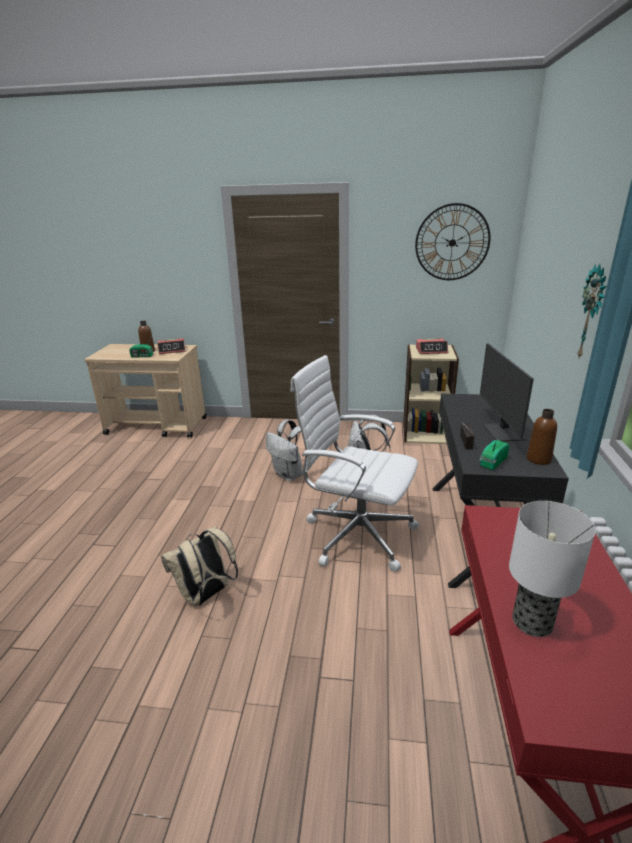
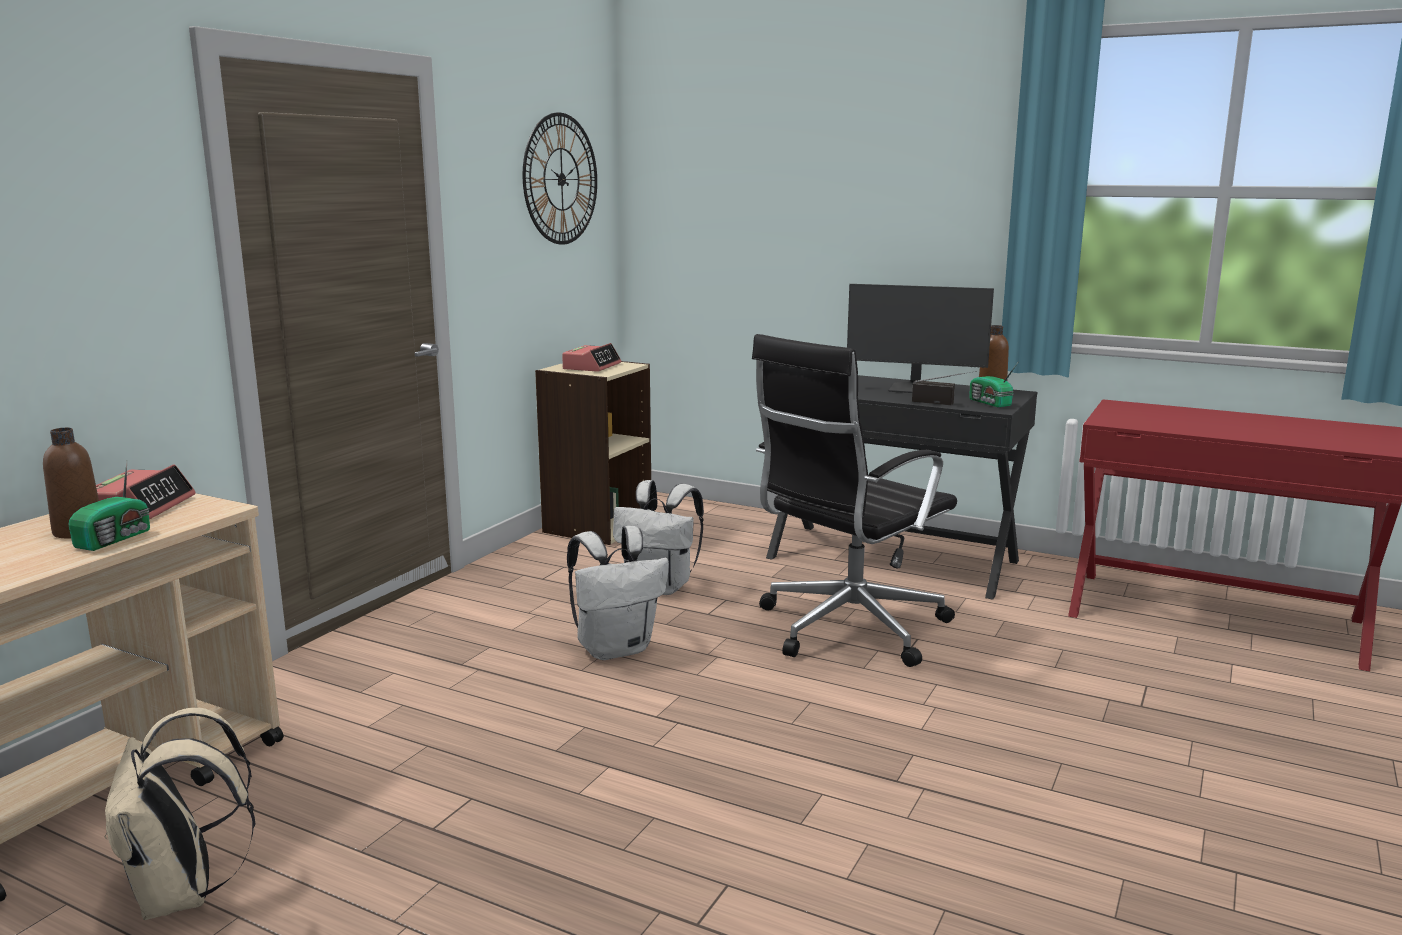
camera: 70 degrees left, 10 degrees down
(206, 595) = (951, 776): beige backpack -> beige backpack (183, 895)
(356, 534) = (847, 628): white office chair -> black office chair
(531, 621) = (1278, 436): table lamp -> none
(593, 313) = (939, 222): wall clock -> none

